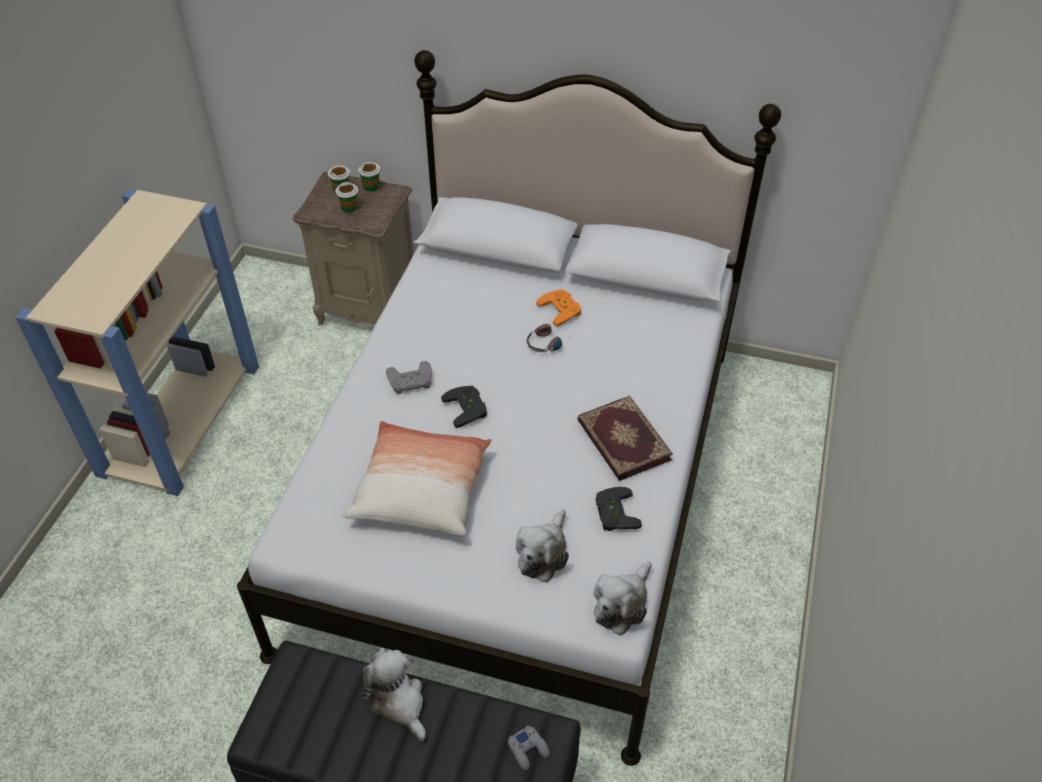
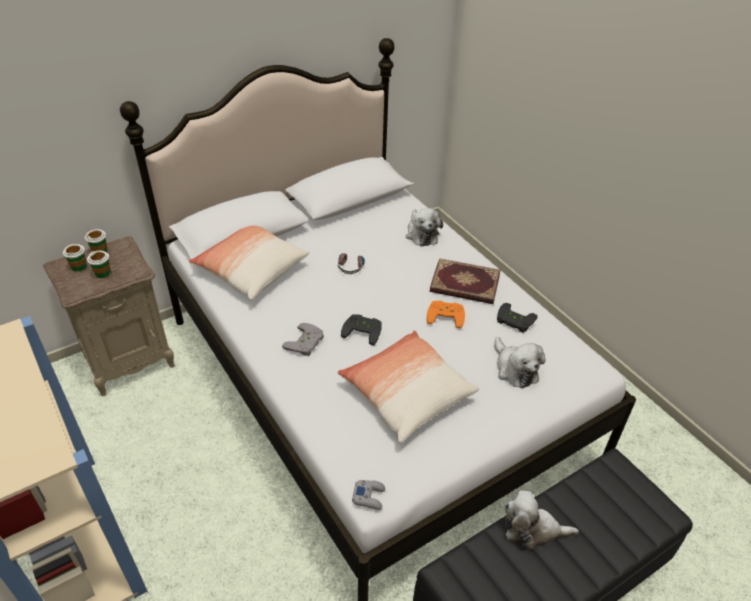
camera: 50 degrees left, 5 degrees down
(459, 285) = (251, 270): none -> pillow
(528, 749) = (620, 483): grey game controller -> grey game controller (369, 496)
(562, 309) = (332, 243): orange game controller -> orange game controller (446, 315)
(622, 604) = (582, 359): plush toy -> plush toy (421, 233)

